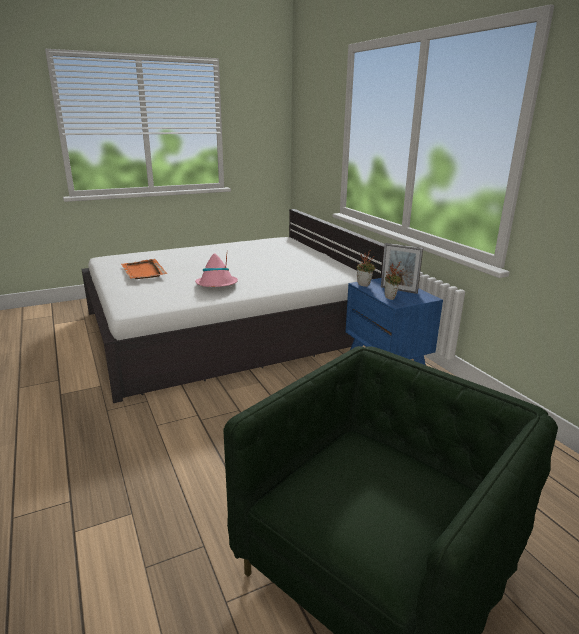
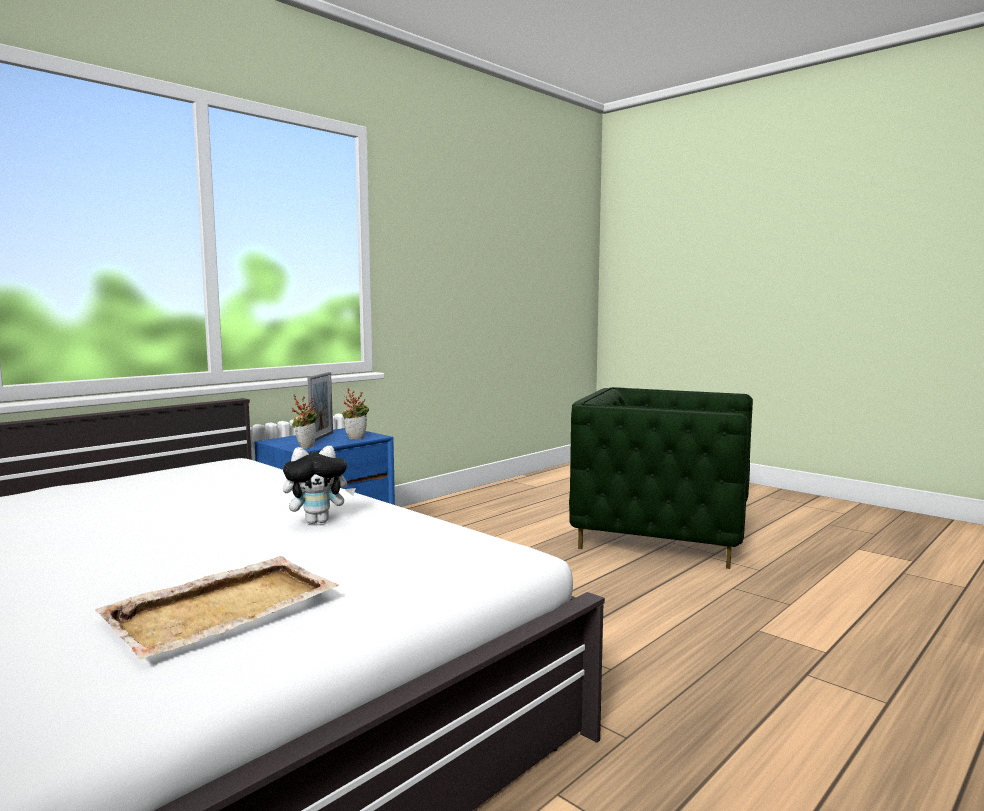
camera: 110 degrees left, 15 degrees down
(143, 271) = (225, 608): orange tray -> beige tray
(217, 285) = (318, 521): pink hat -> plush toy

